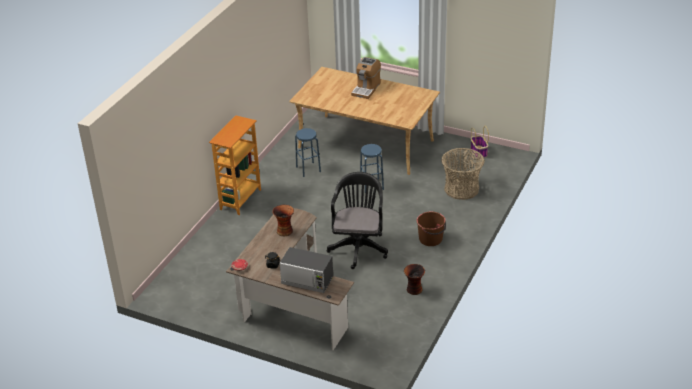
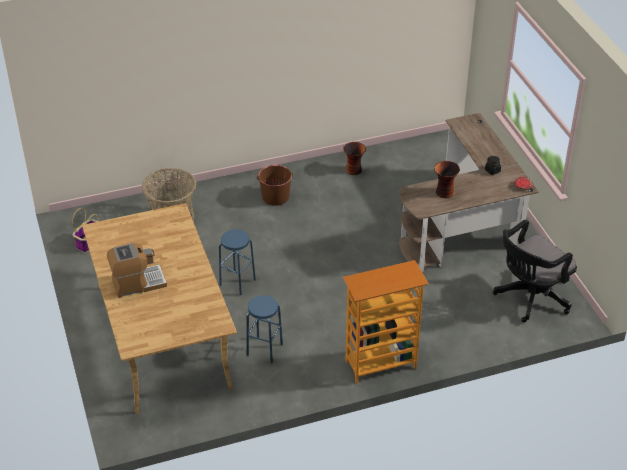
camera: 135 degrees left, 5 degrees up
(307, 281) = (480, 141): microwave -> none
(358, 247) = (342, 232): black office chair -> black office chair (529, 298)

